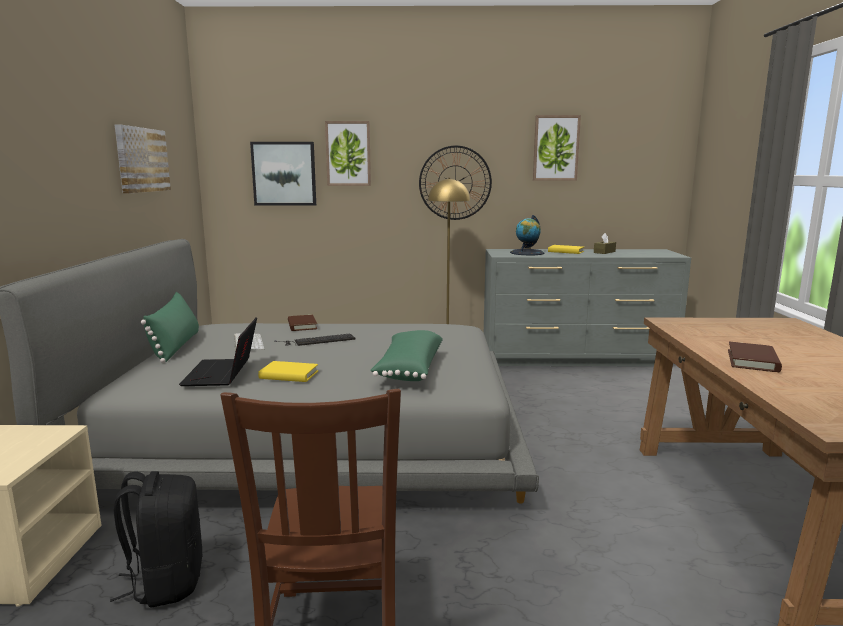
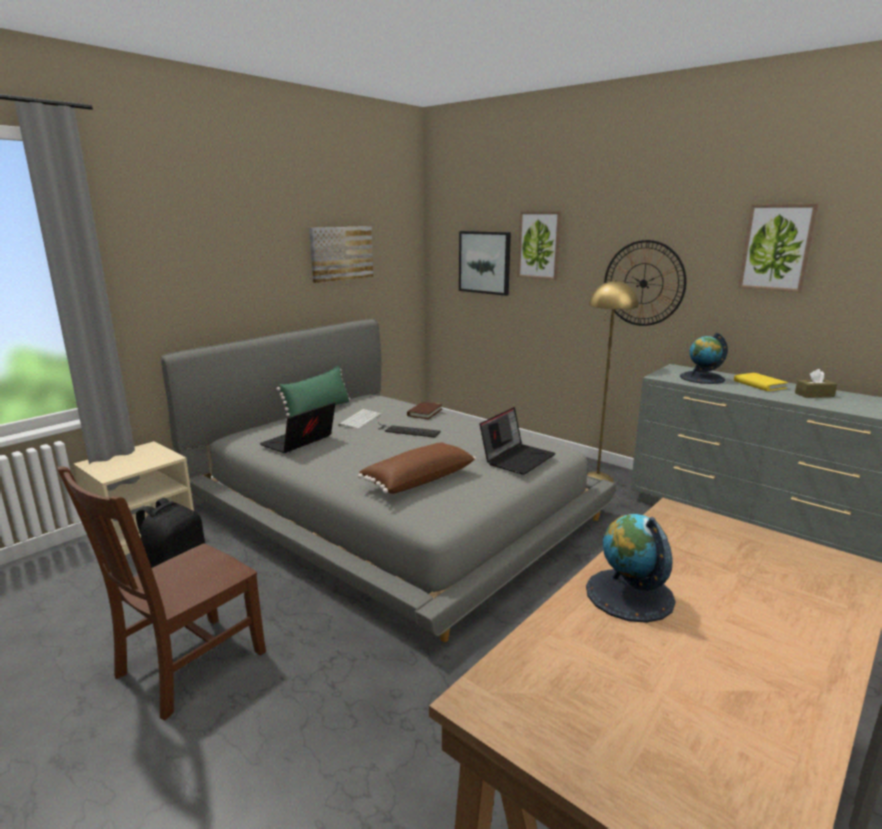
camera: 40 degrees right, 5 degrees up
(289, 375) = (331, 457): yellow book -> none
(408, 369) = (417, 479): green pillow -> brown pillow
(451, 337) = (517, 458): none -> laptop
(752, 361) = (629, 594): brown book -> globe

